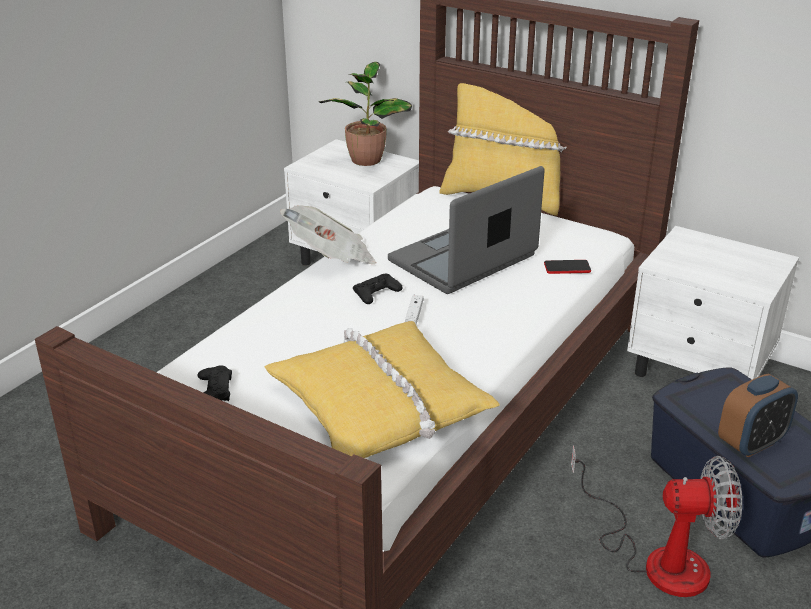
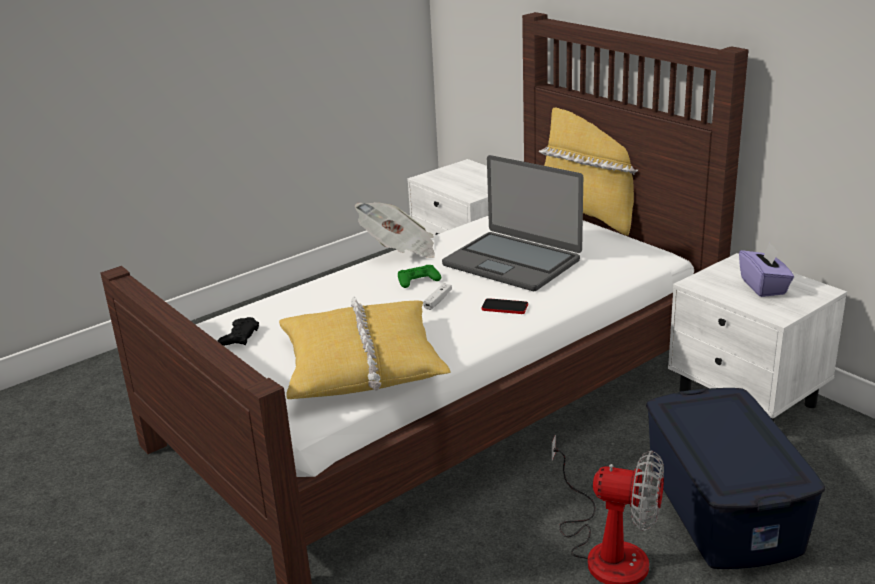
camera: 20 degrees right, 5 degrees down
(366, 159) = (483, 176): potted plant -> none
(376, 293) = (418, 280): black game controller -> green game controller
(463, 259) = (512, 262): laptop -> laptop turned 120 degrees counterclockwise
(567, 268) = (603, 278): phone -> phone (504, 307)
(724, 260) = (764, 286): none -> purple tissue box
(751, 443) = (717, 454): alarm clock -> none

